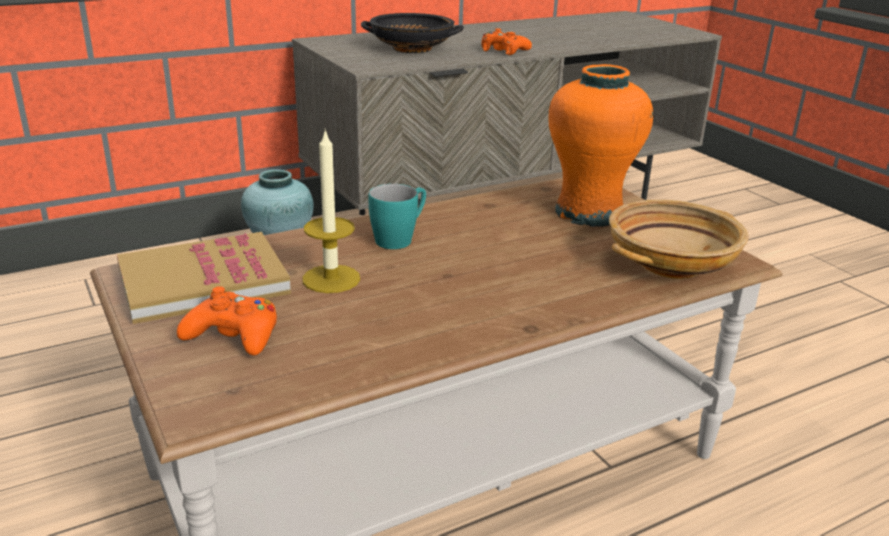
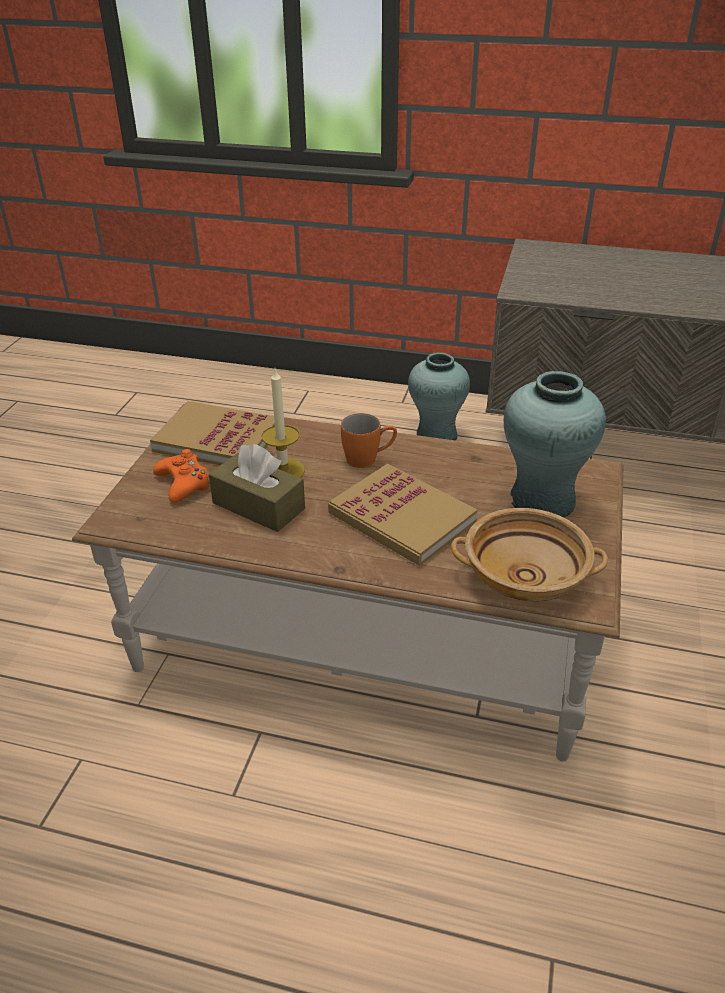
camera: 45 degrees right, 10 degrees up
(359, 316) = (258, 506): none -> brown tissue box
(400, 238) = (368, 459): turquoise mug -> orange mug
(411, 48) = (597, 277): black bowl -> none
(503, 50) = (683, 303): orange game controller -> none
(509, 267) = (401, 518): none -> book
(589, 213) = (542, 501): orange vase -> turquoise vase

